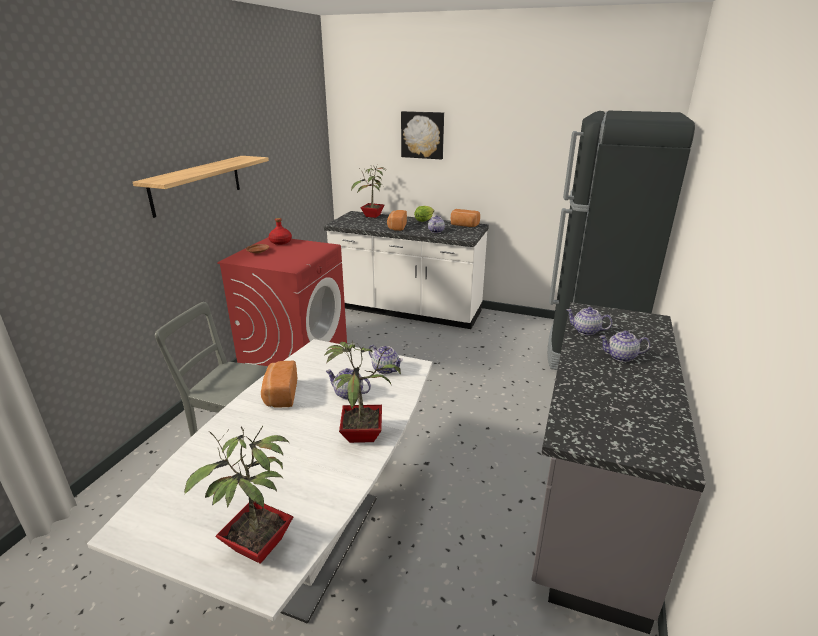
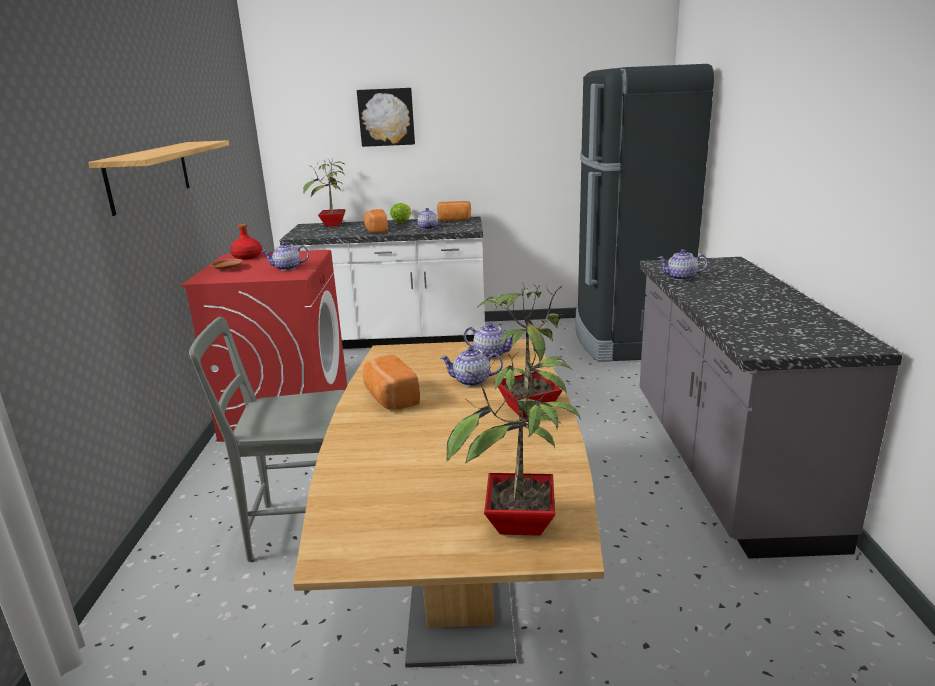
camera: 20 degrees left, 5 degrees down
(313, 543) = (460, 586): white dining table -> brown dining table
(621, 357) = (734, 289): teapot -> teapot (287, 268)

